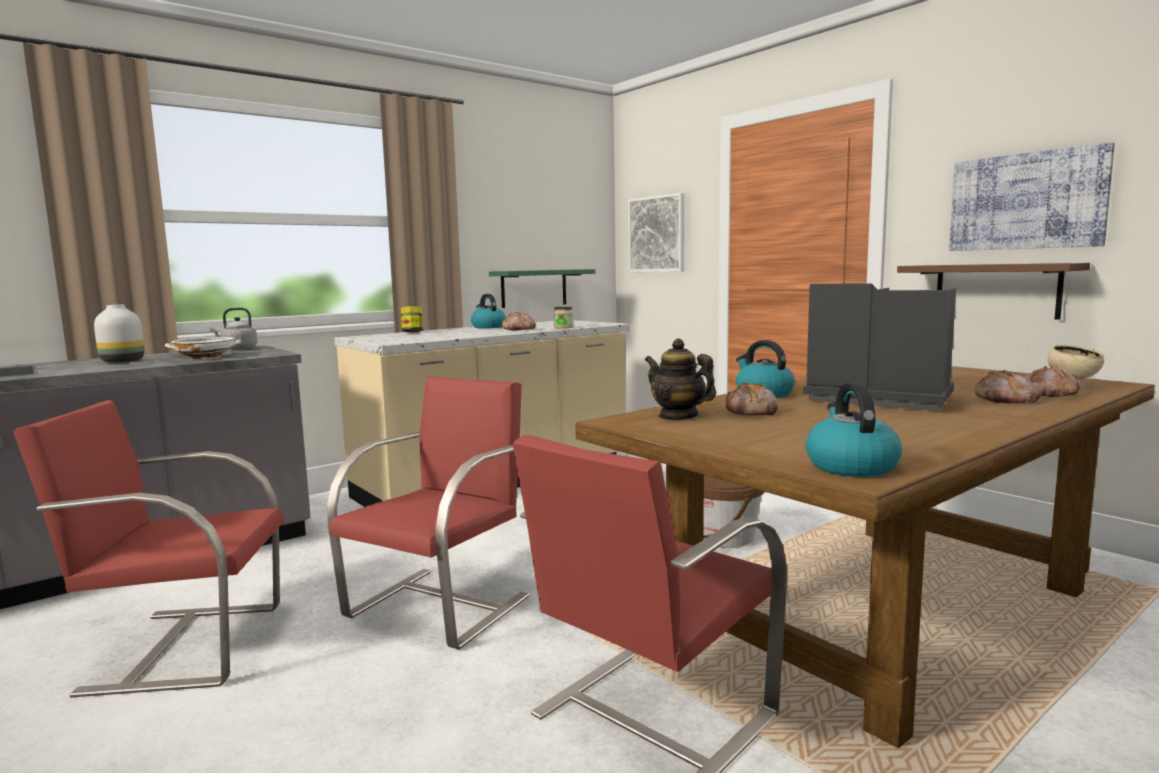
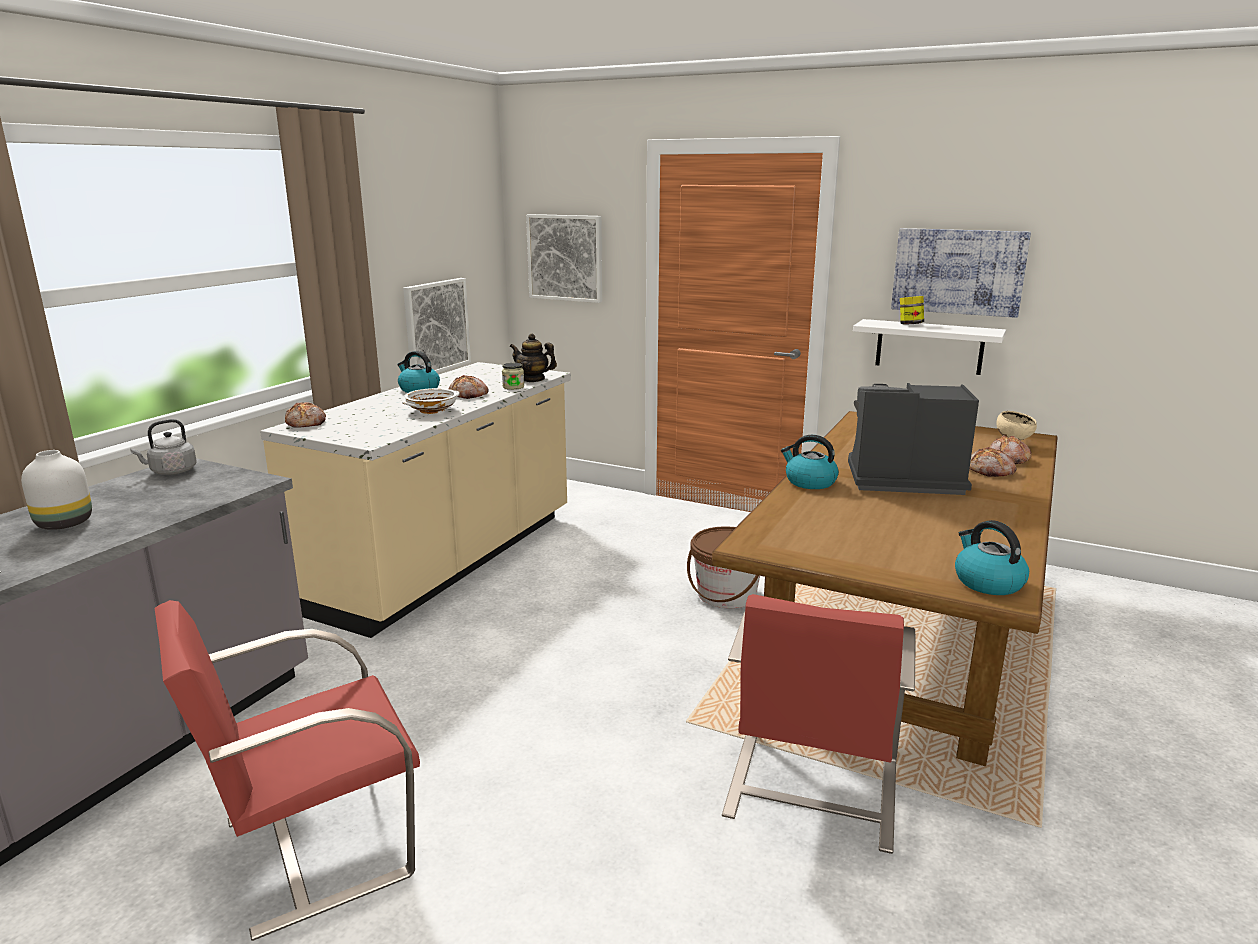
camera: 25 degrees left, 10 degrees up
(205, 357) = (173, 500): white bowl -> white bowl (432, 410)
(412, 332) = (346, 410): jar -> jar (910, 324)
(441, 605) = (540, 730): red chair -> none
(534, 288) = (436, 327): green shelf -> picture
(678, 416) = (787, 529): teapot -> teapot (533, 379)
(752, 412) = (835, 513): bread -> bread (307, 423)
(996, 290) = (929, 347): brown shelf -> white shelf

